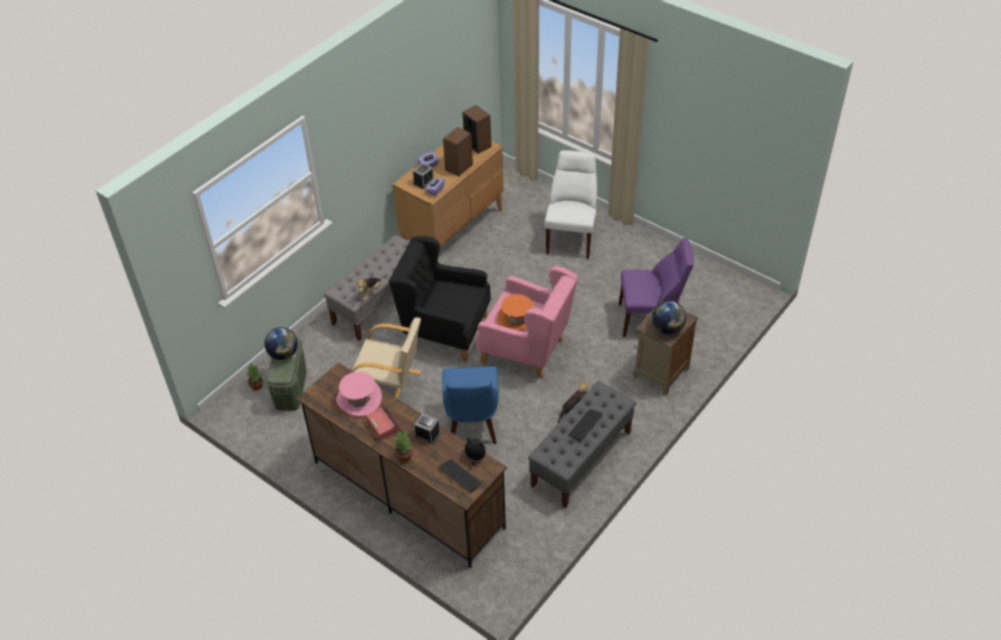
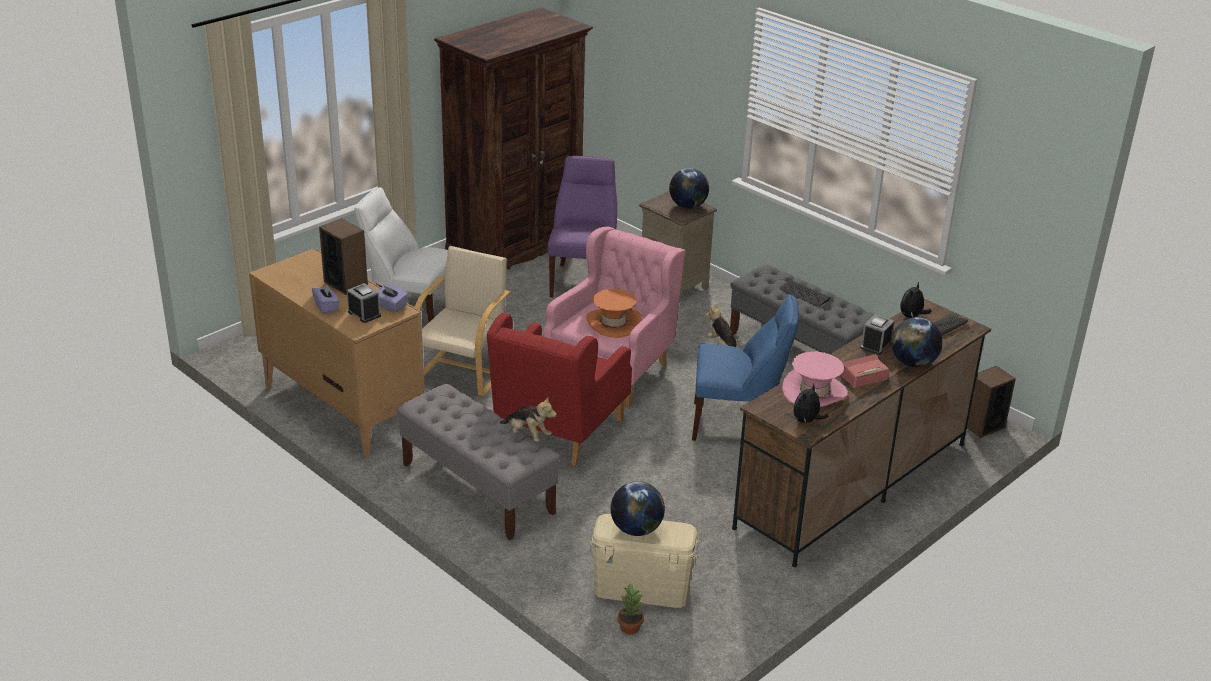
camera: 85 degrees left, 15 degrees down
(290, 388) = (641, 589): green storage box -> beige storage box
(323, 396) = (807, 421): none -> plush toy
(391, 389) = (661, 487): beige armchair -> beige armchair (463, 372)
(405, 456) = (913, 363): potted plant -> globe
(444, 330) = (557, 433): black armchair -> red armchair
(477, 145) = (300, 265): speaker -> speaker (983, 426)
(692, 274) = (515, 245): none -> brown wardrobe

